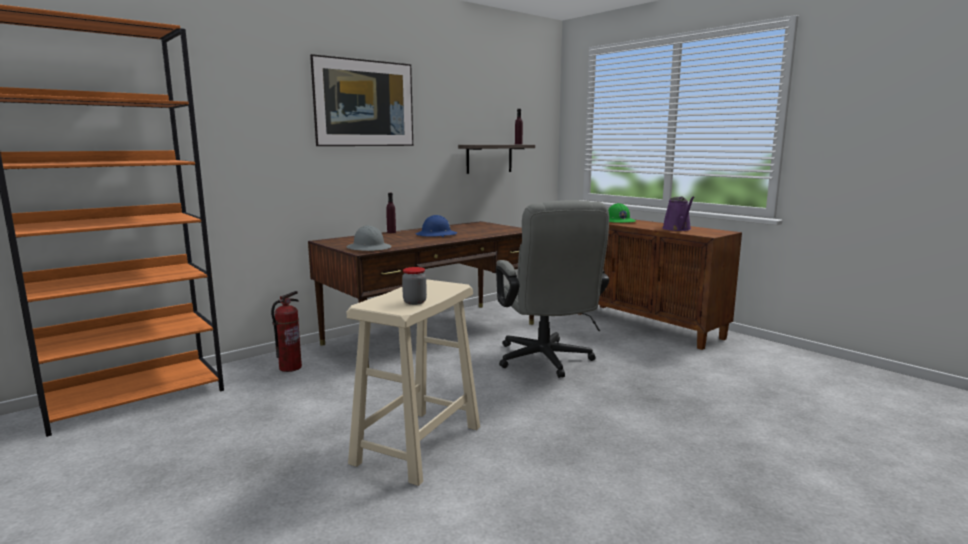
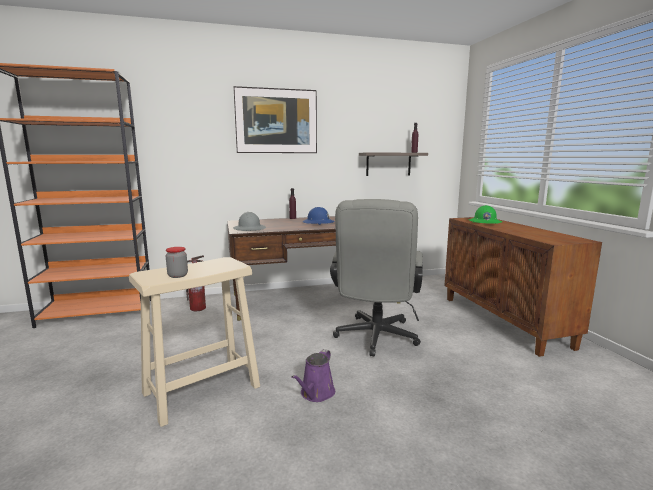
camera: 25 degrees right, 0 degrees up
(677, 229) = (531, 233): purple watering can -> purple watering can (316, 394)

